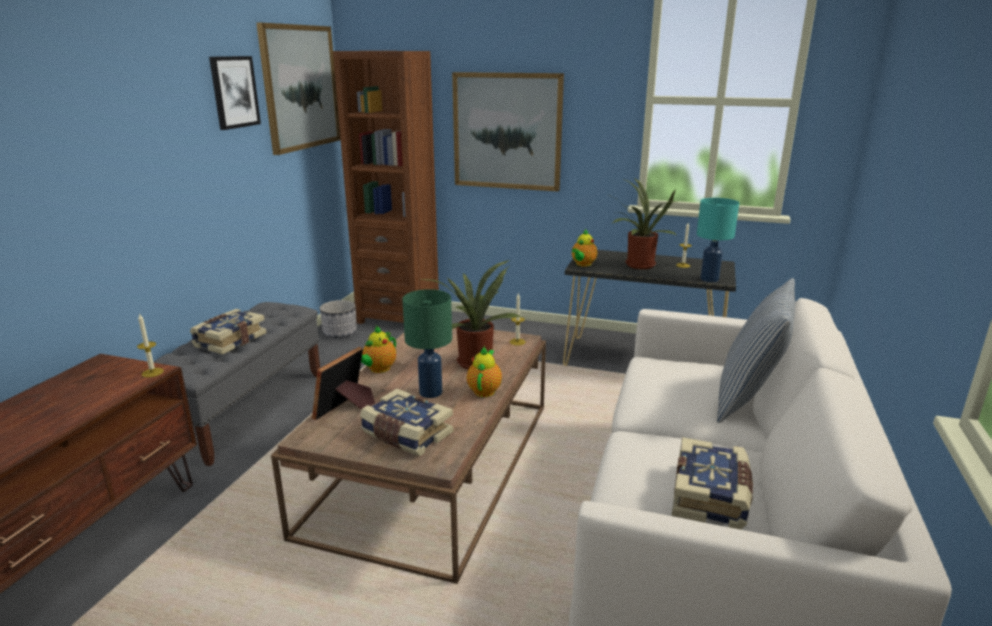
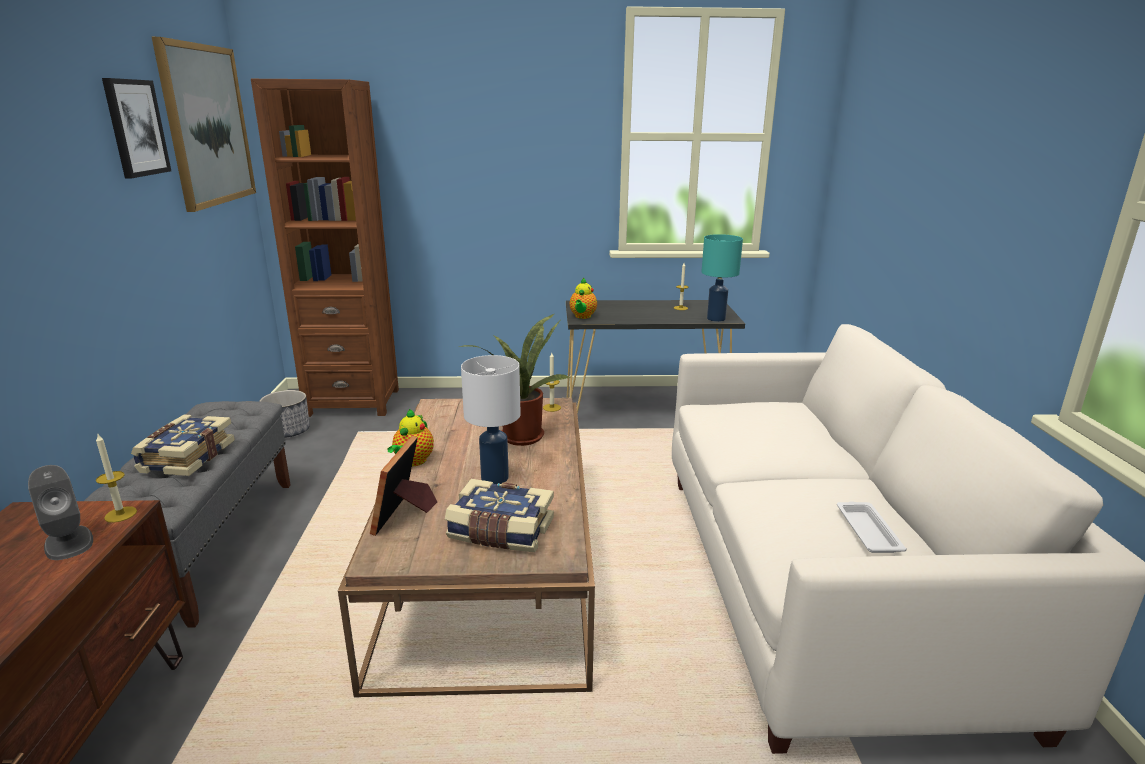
camera: 20 degrees left, 0 degrees up
(113, 385) = (68, 542): none -> grey speaker
(431, 392) = (495, 478): green table lamp -> white table lamp
(485, 390) = (554, 465): teapot -> none
(507, 131) = (469, 175): picture -> none
(637, 266) = (638, 312): potted plant -> none
(711, 497) = (867, 531): book -> white tray
(748, 398) = (823, 429): pillow -> none

